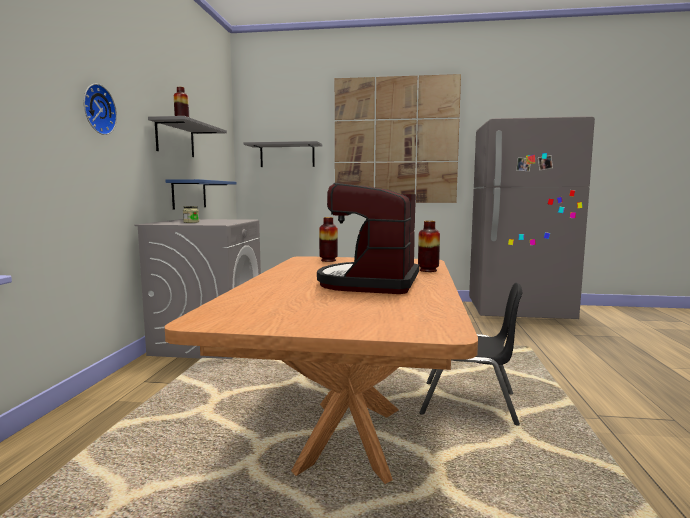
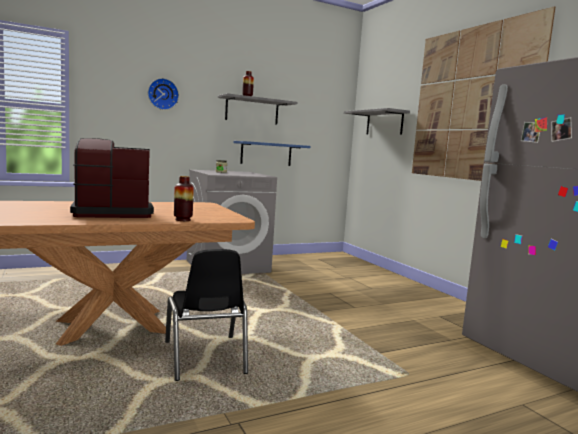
camera: 55 degrees right, 0 degrees up
(328, 260) = (200, 206): vase -> none

